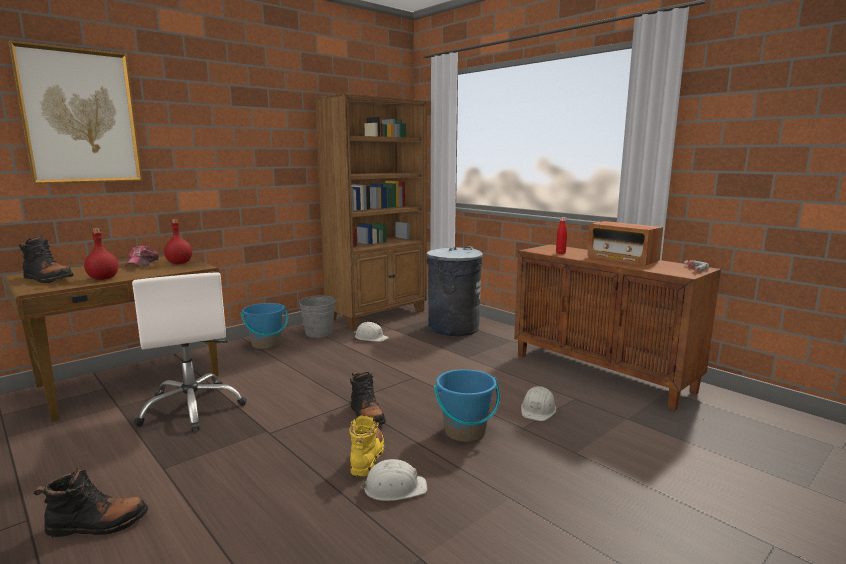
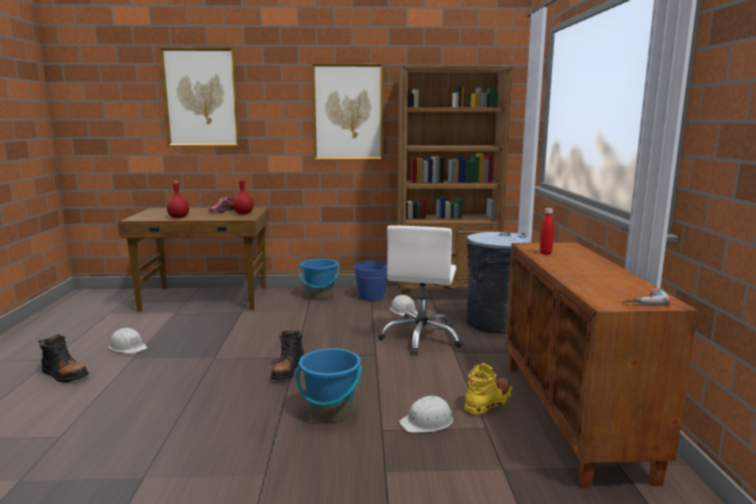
camera: 40 degrees right, 0 degrees up
(48, 279) = (156, 213): black boot -> none
(192, 408) = (205, 326): white office chair -> white office chair (421, 338)
(267, 140) = (348, 112): none -> picture
(318, 333) = (371, 296): grey bucket -> blue bucket
(367, 456) = (236, 399): yellow boot -> yellow boot (489, 402)
(394, 488) = (212, 427): white hard hat -> white hard hat (128, 347)
(622, 259) = (596, 272): radio -> none

